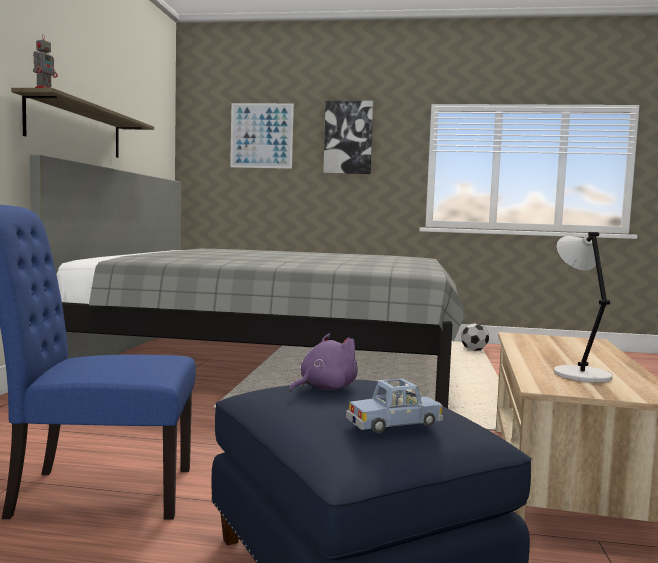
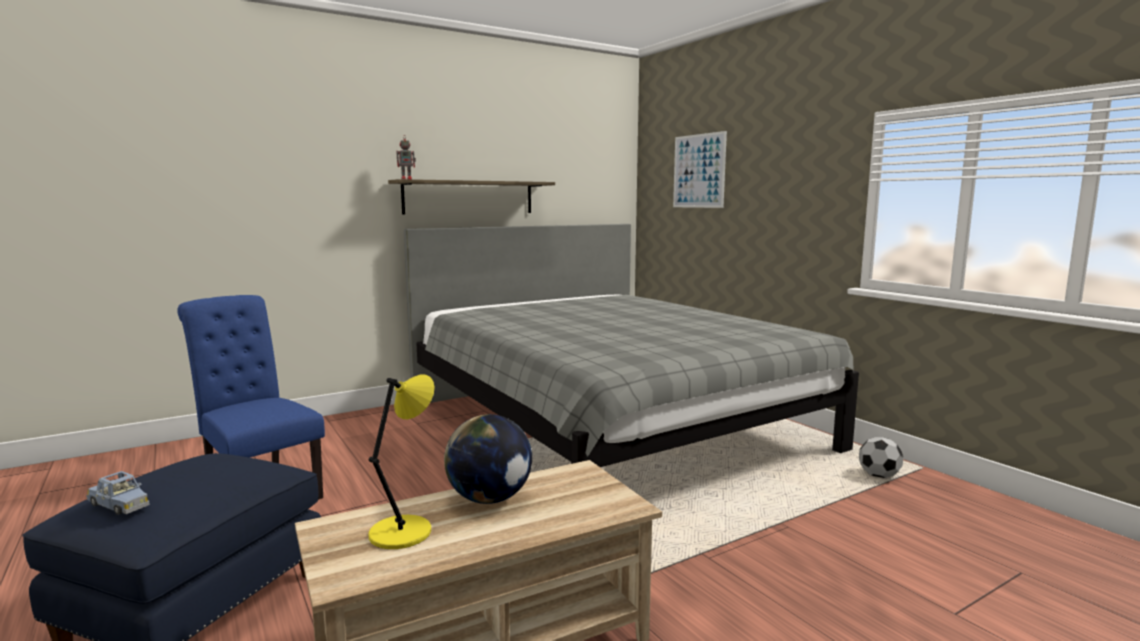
camera: 50 degrees right, 5 degrees up
(324, 388) = (205, 466): purple plush toy -> none
(348, 137) = (777, 167): picture -> none
(542, 354) = (489, 499): none -> globe
(579, 374) = (403, 531): grey table lamp -> yellow table lamp

